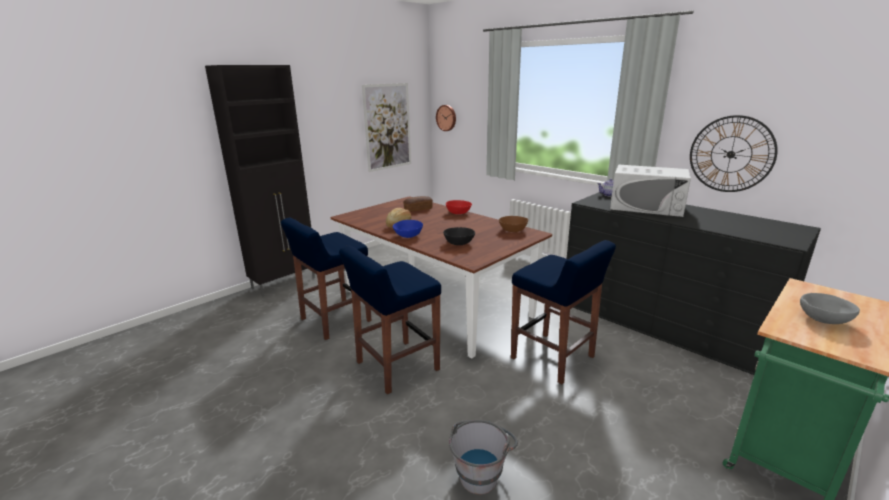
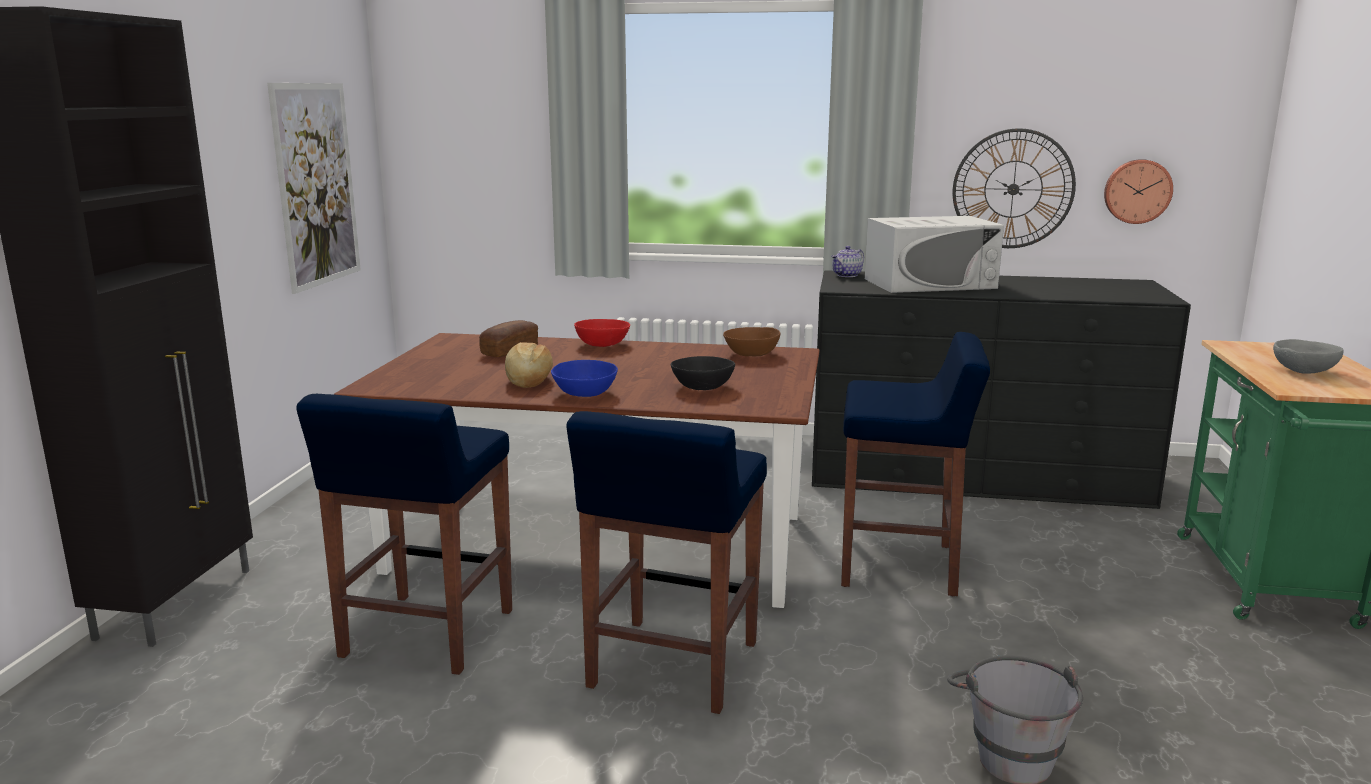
camera: 35 degrees left, 5 degrees down
(446, 118) = (428, 162): wall clock -> wall clock (1137, 191)

